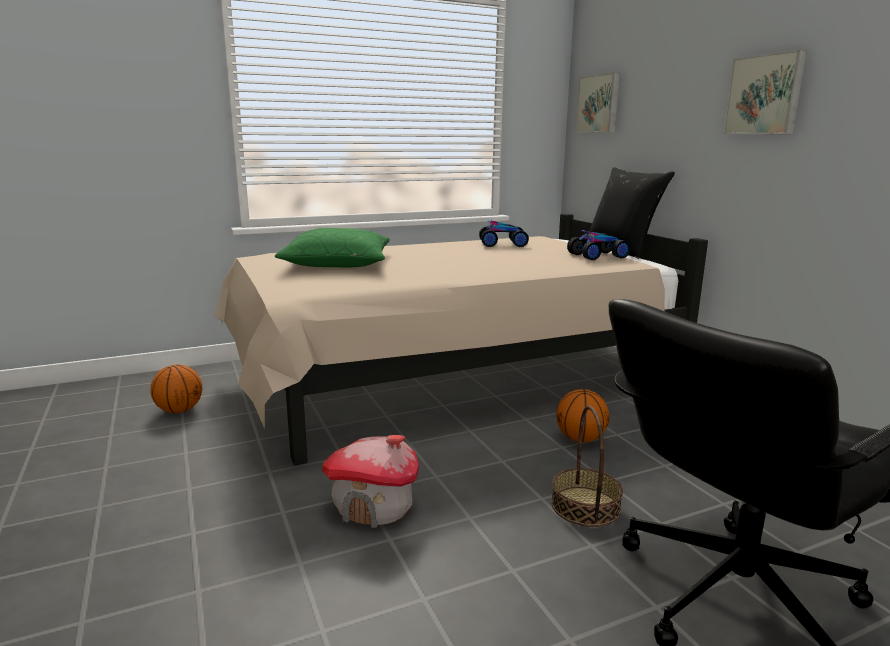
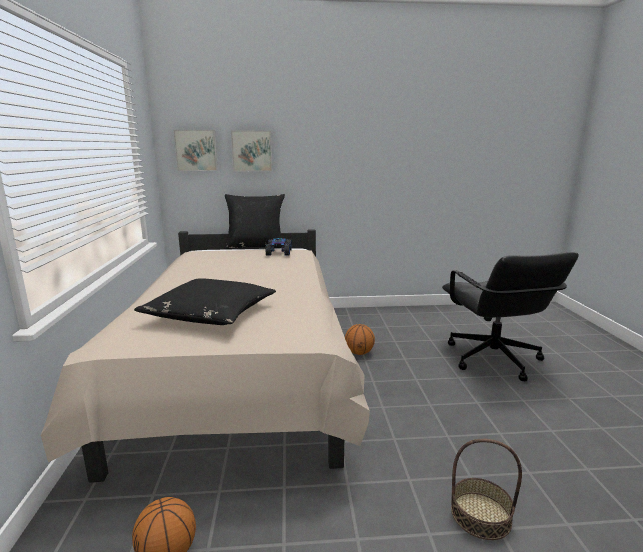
camera: 70 degrees left, 0 degrees up
(338, 263) = (210, 314): green pillow -> black pillow
(374, 507) = (412, 436): toy house -> none
(503, 244) = (209, 263): toy car -> none
(585, 506) = (426, 370): basket -> basket (480, 515)
(765, 95) = (333, 151): picture -> picture (252, 151)

